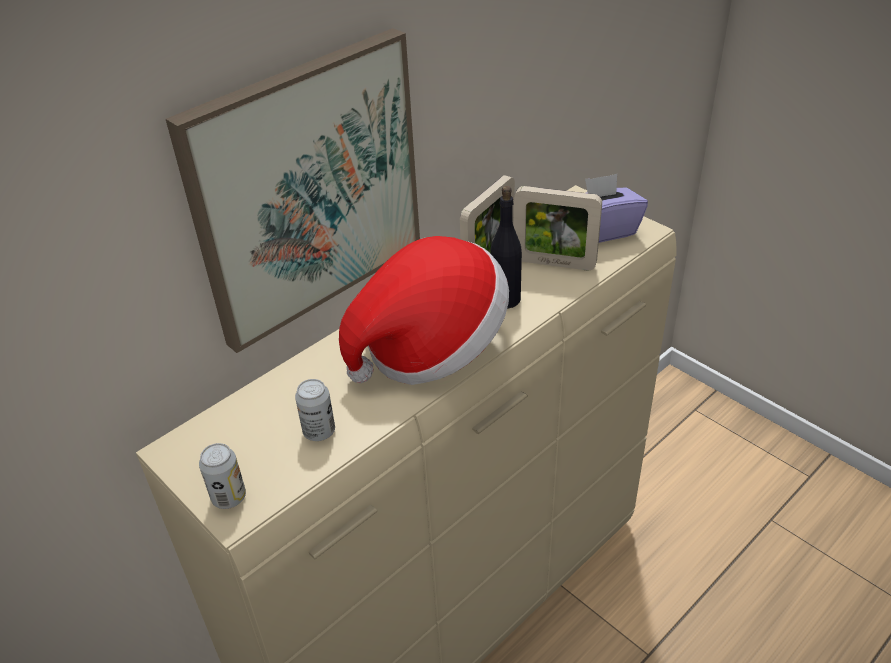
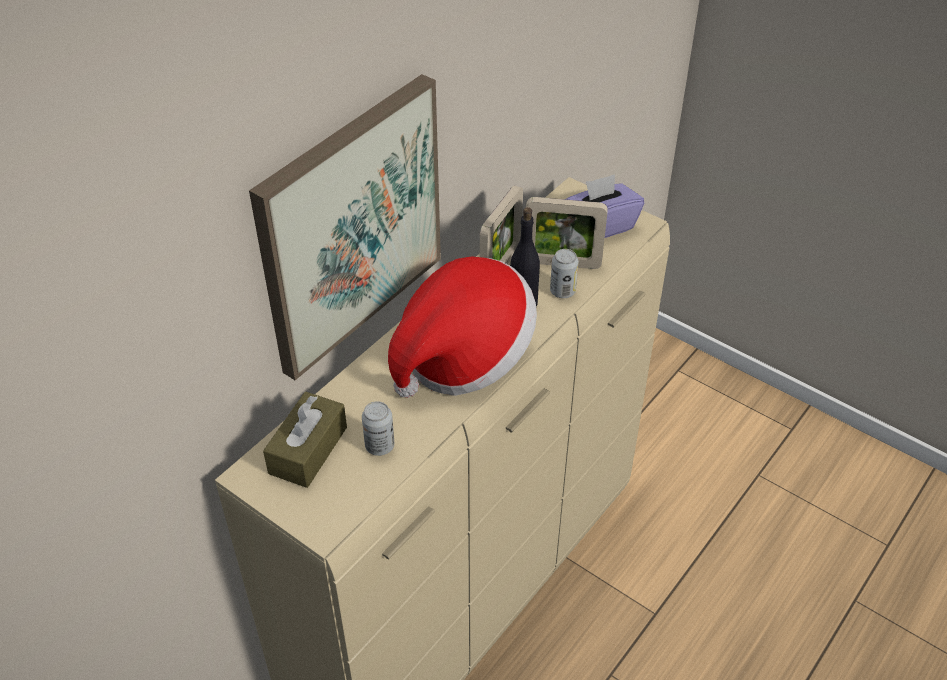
camera: 10 degrees left, 5 degrees up
(229, 497) = (314, 513): can -> can (562, 291)
(242, 429) = (308, 450): none -> brown tissue box

